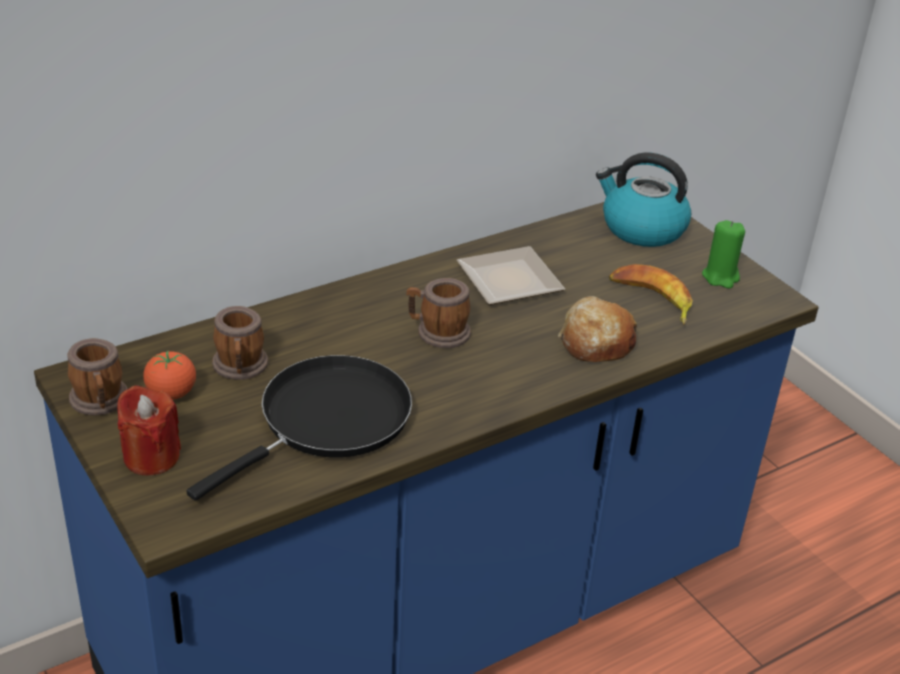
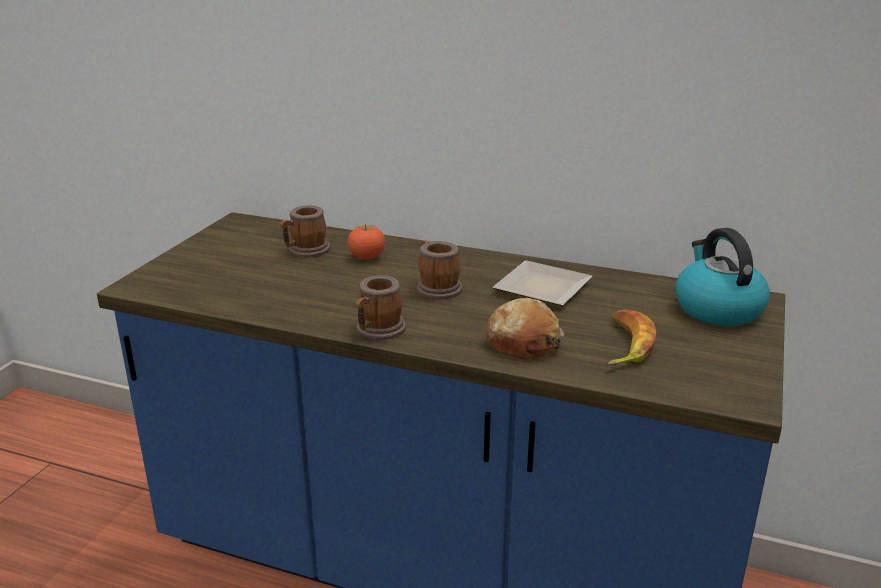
camera: 55 degrees right, 10 degrees down
(100, 402) = (223, 233): mug -> mug (378, 331)
(151, 457) = (190, 261): red candle -> none
(171, 394) = (255, 245): tomato -> tomato (367, 258)
(327, 421) = (287, 290): black frying pan -> none
(720, 277) = (721, 363): green candle -> none

